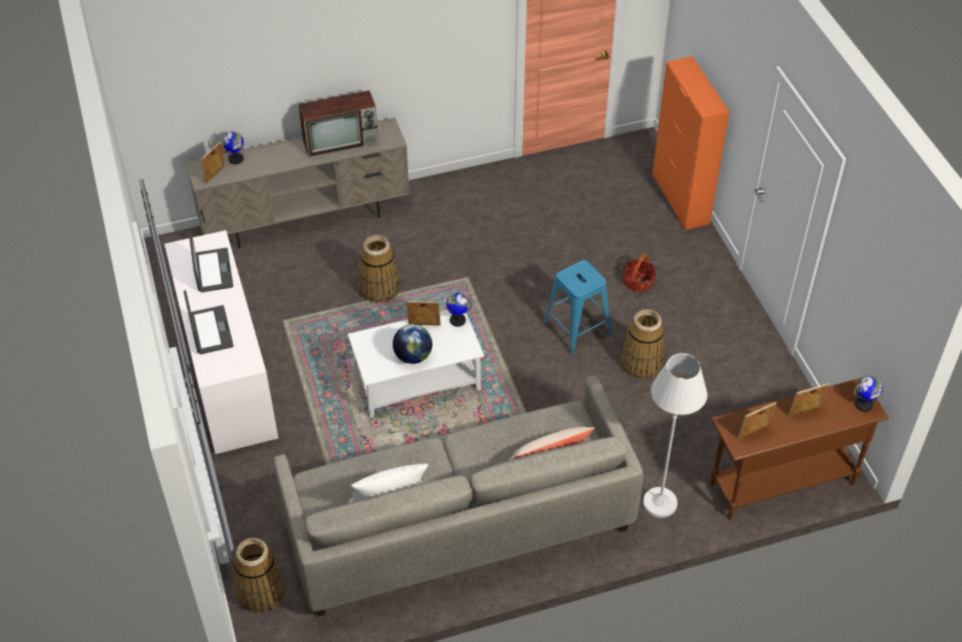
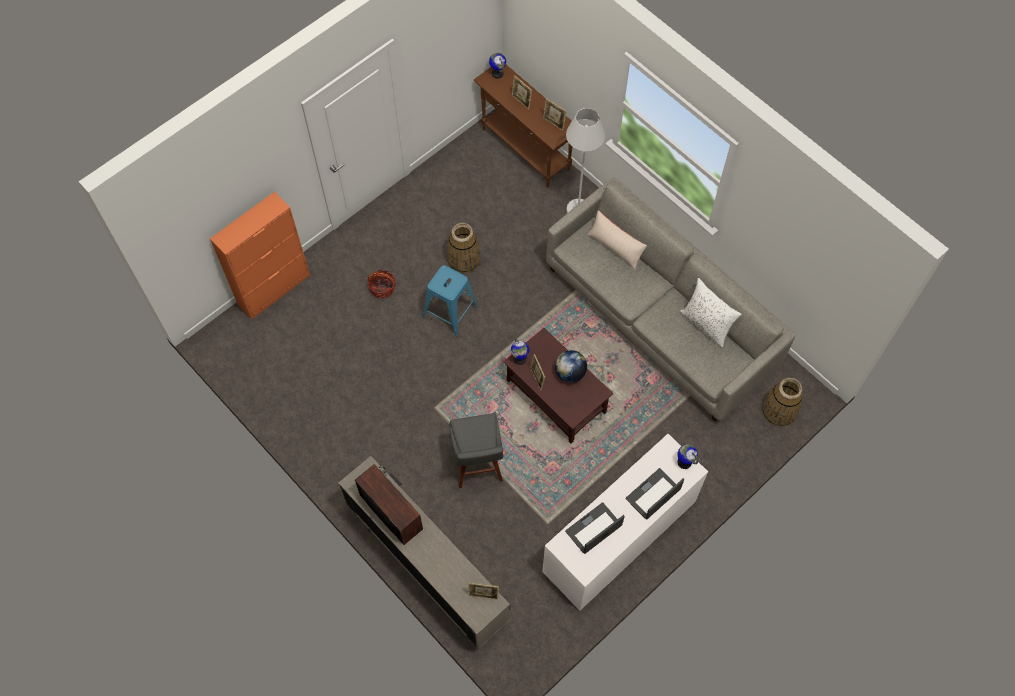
camera: 115 degrees left, 15 degrees up
(236, 159) = (454, 590): globe -> globe (684, 462)
(379, 288) = (477, 467): basket -> grey stool
(416, 382) = (557, 397): white coffee table -> brown coffee table

